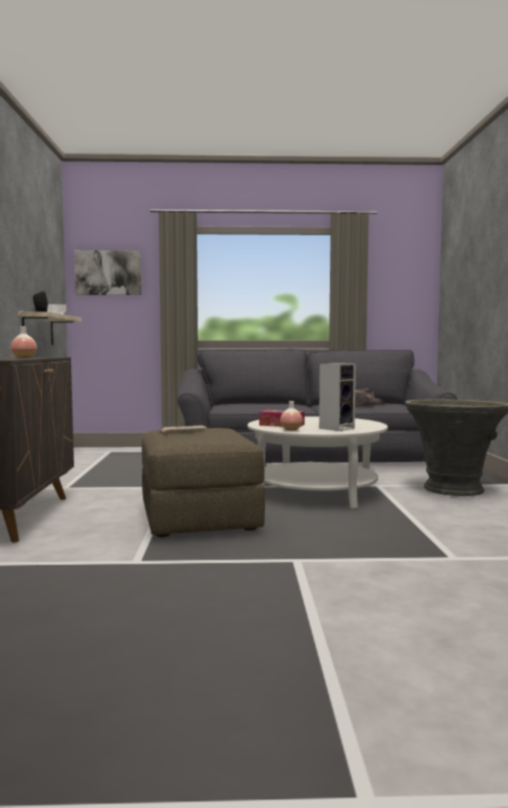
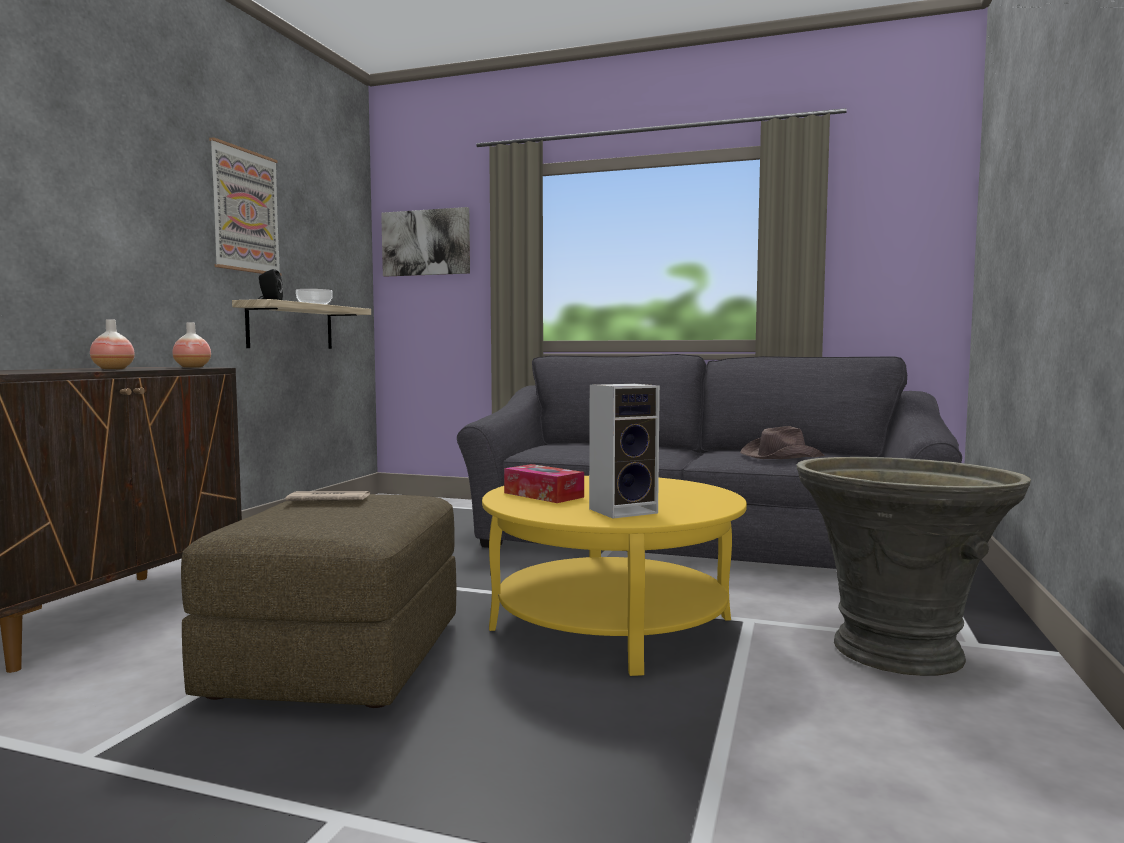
camera: 20 degrees right, 0 degrees up
(21, 250) = (245, 211): none -> picture
(291, 429) = (532, 508): vase -> vase (192, 367)
(316, 492) = (612, 623): white coffee table -> yellow coffee table

